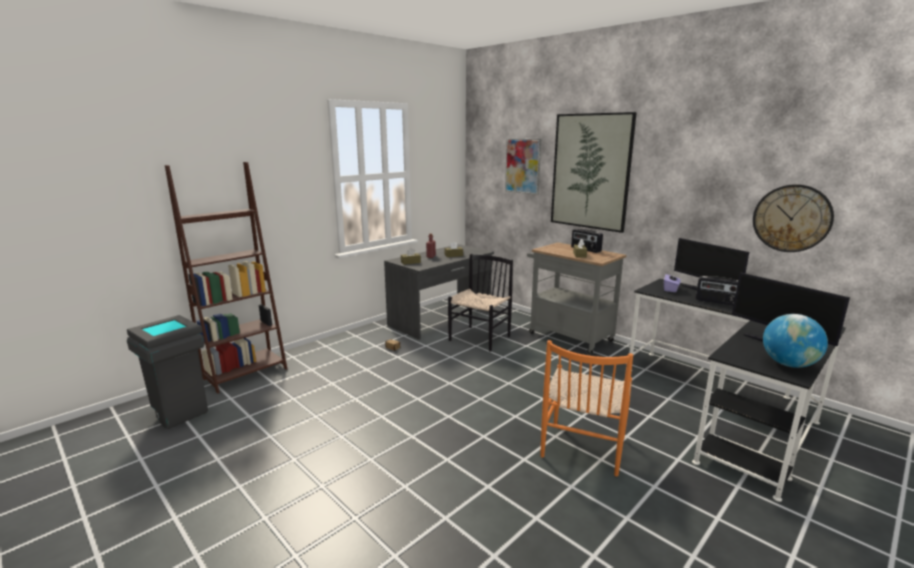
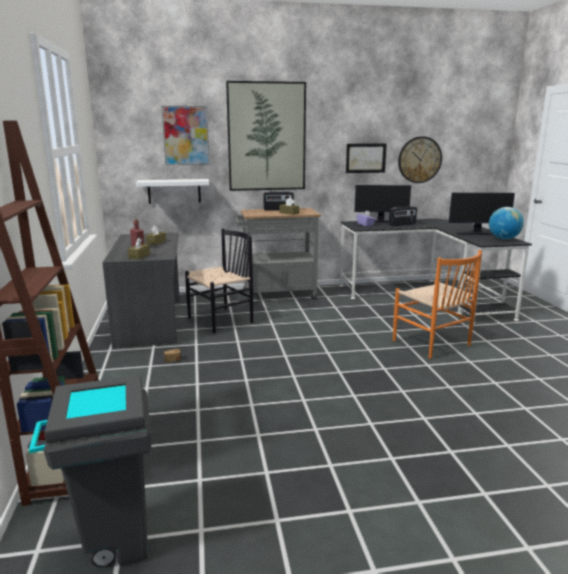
camera: 55 degrees left, 0 degrees up
(481, 337) = (223, 320): black chair -> black chair turned 75 degrees clockwise
(510, 215) = (174, 191): none -> white shelf
(704, 206) = (365, 158): none -> picture

